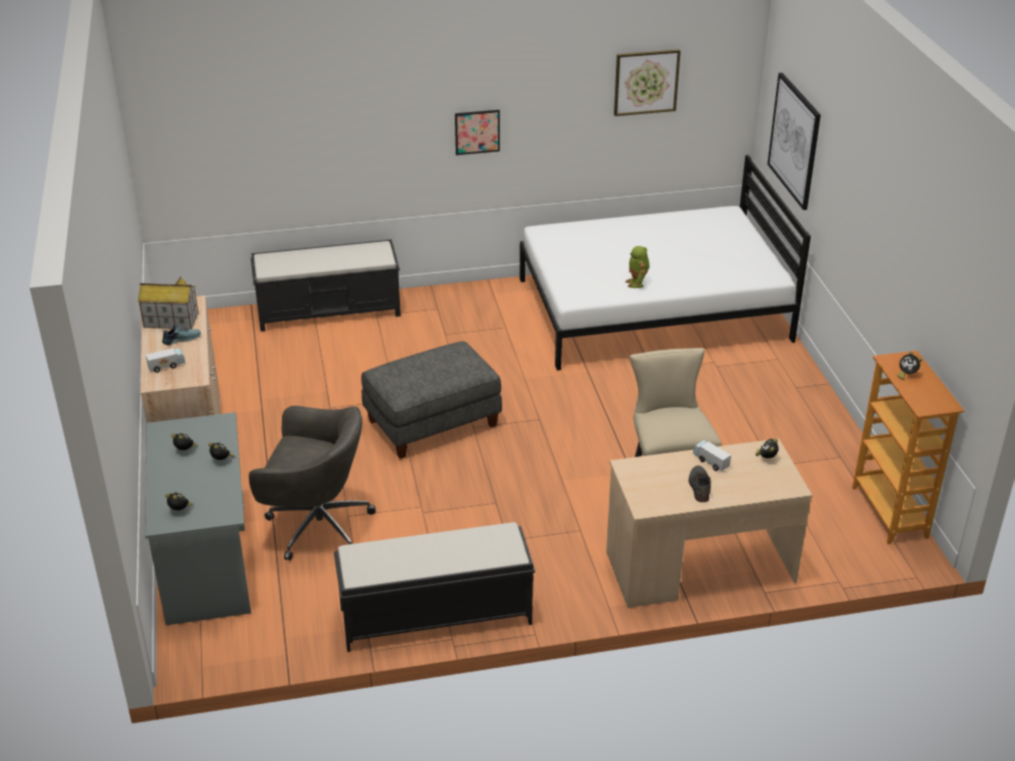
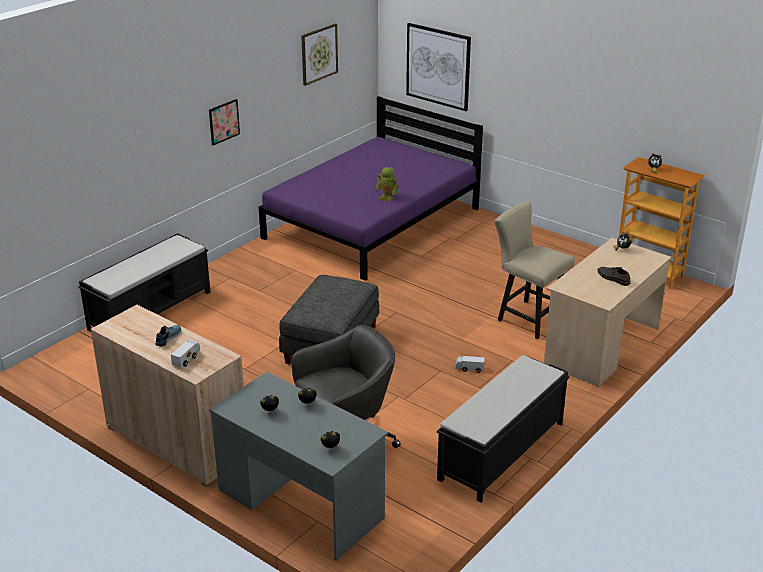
camera: 40 degrees left, 5 degrees down
(170, 321) = (137, 330): toy house -> none
(652, 309) = (372, 223): white bed -> purple bed
(710, 461) = (598, 263): toy truck -> toy truck (469, 368)

